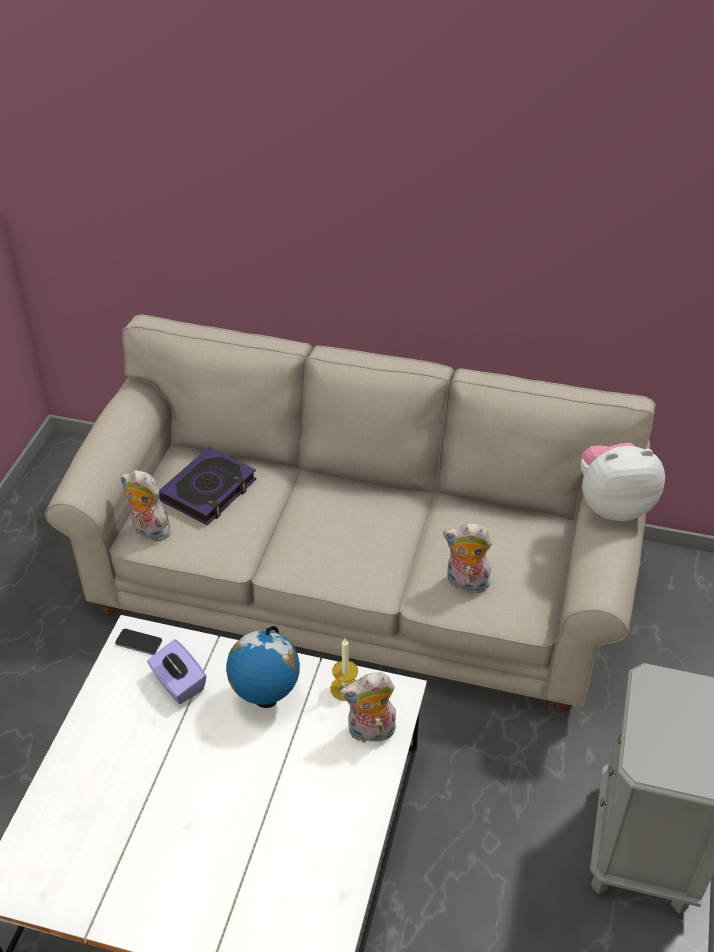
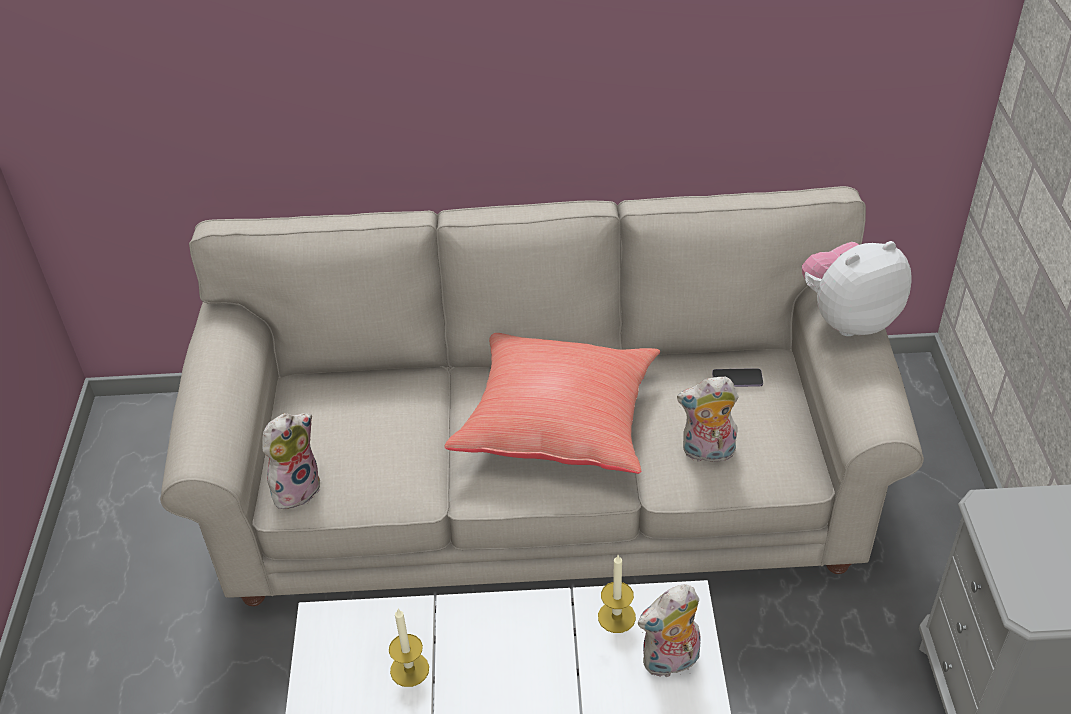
camera: 15 degrees left, 0 degrees up
(138, 642) = (337, 631): phone -> phone (737, 379)
(148, 531) = (296, 488): plush toy -> plush toy turned 120 degrees clockwise
(178, 684) = (409, 669): purple tissue box -> candle
(209, 491) = (353, 420): book -> none
(265, 699) = (526, 657): globe -> none
(362, 533) = (558, 424): none -> red pillow

